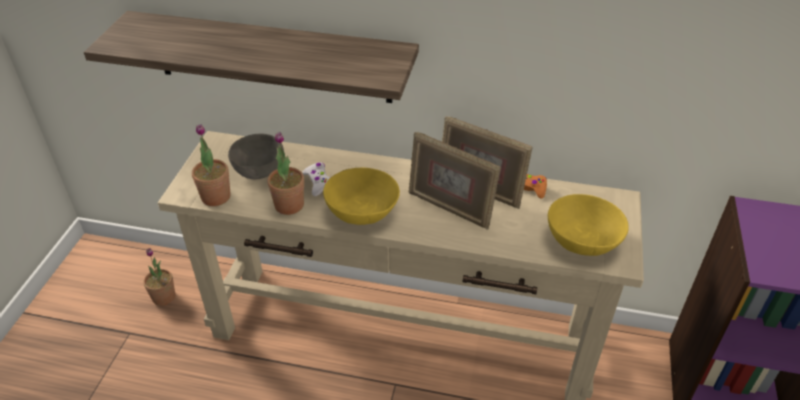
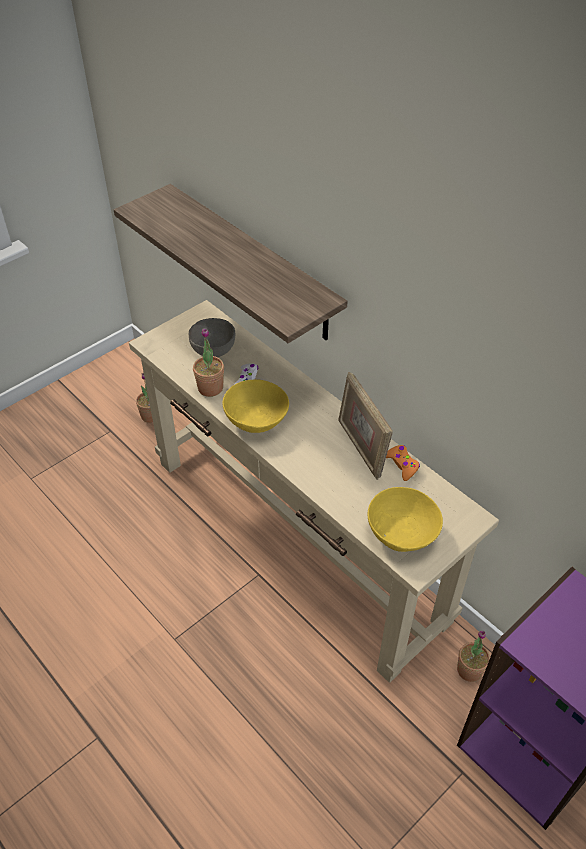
camera: 35 degrees right, 5 degrees up
(216, 197) = (168, 356): potted plant -> potted plant (469, 670)
(449, 208) = (323, 450): picture frame -> none

